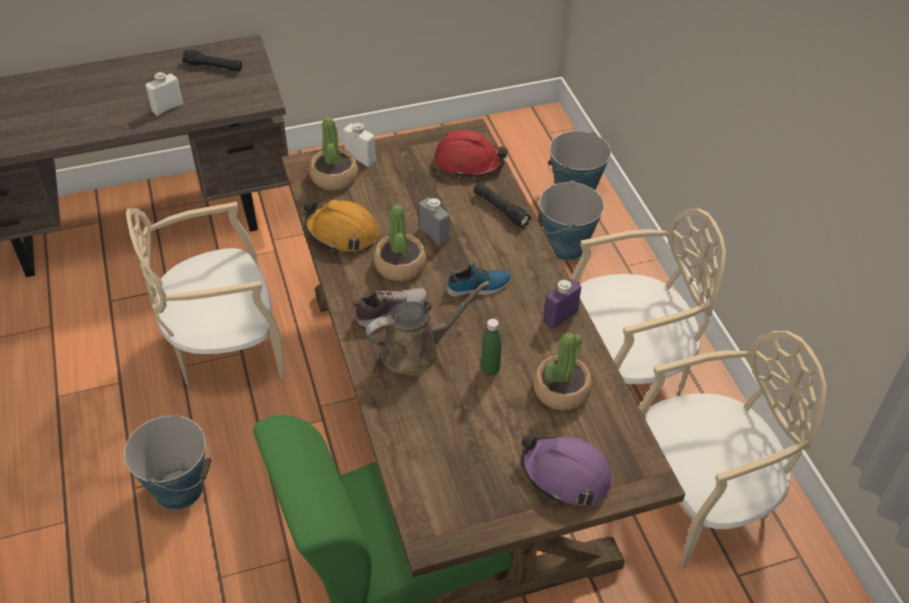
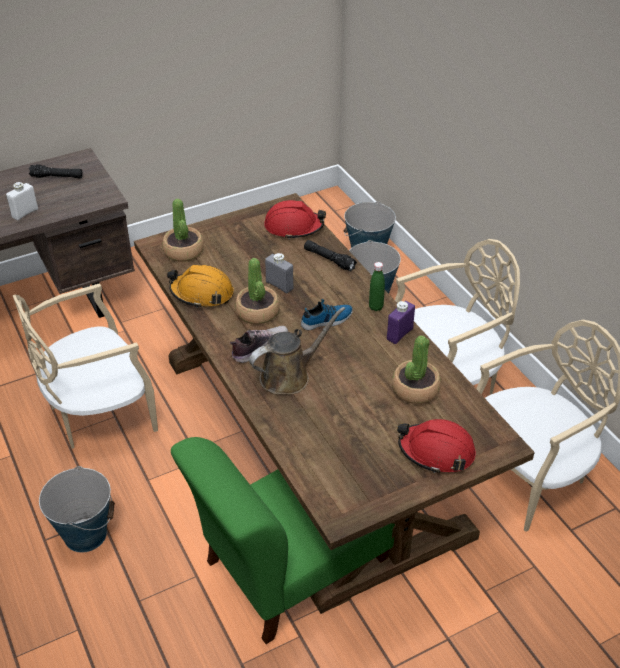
camera: 10 degrees left, 5 degrees down
(360, 158) = (201, 234): white bottle -> none
(490, 369) = (353, 381): green bottle -> green bottle (376, 307)
(566, 475) = (436, 452): purple hard hat -> red hard hat

